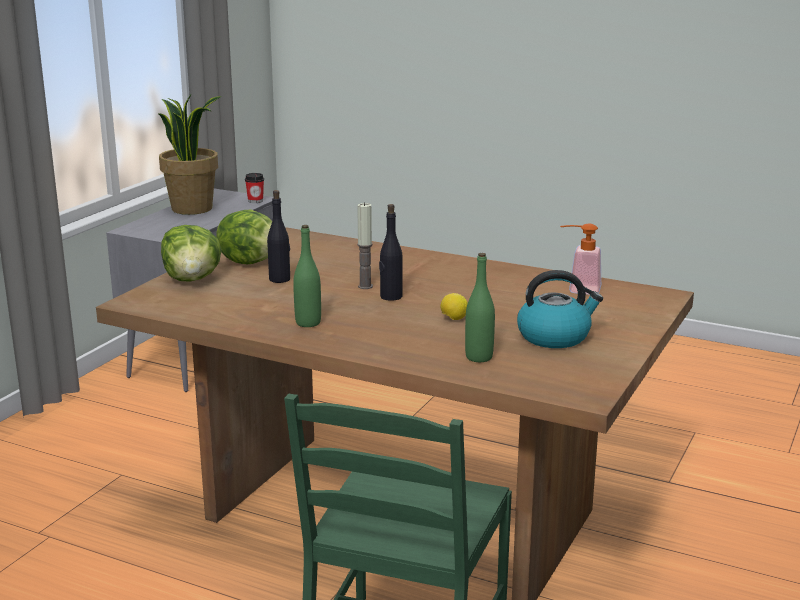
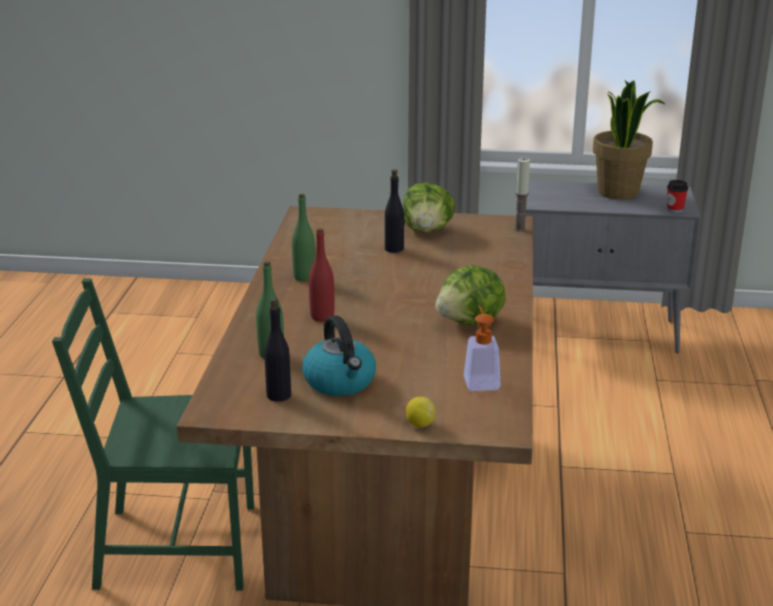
camera: 70 degrees right, 5 degrees up
(192, 279) = (368, 221): lettuce -> lettuce (471, 322)
(365, 286) = (405, 283): candle -> candle (520, 229)
(390, 297) = (387, 297): black bottle -> black bottle (278, 395)
(411, 327) = (322, 317): none -> red bottle
(453, 319) = (353, 331): lemon -> lemon (420, 424)

